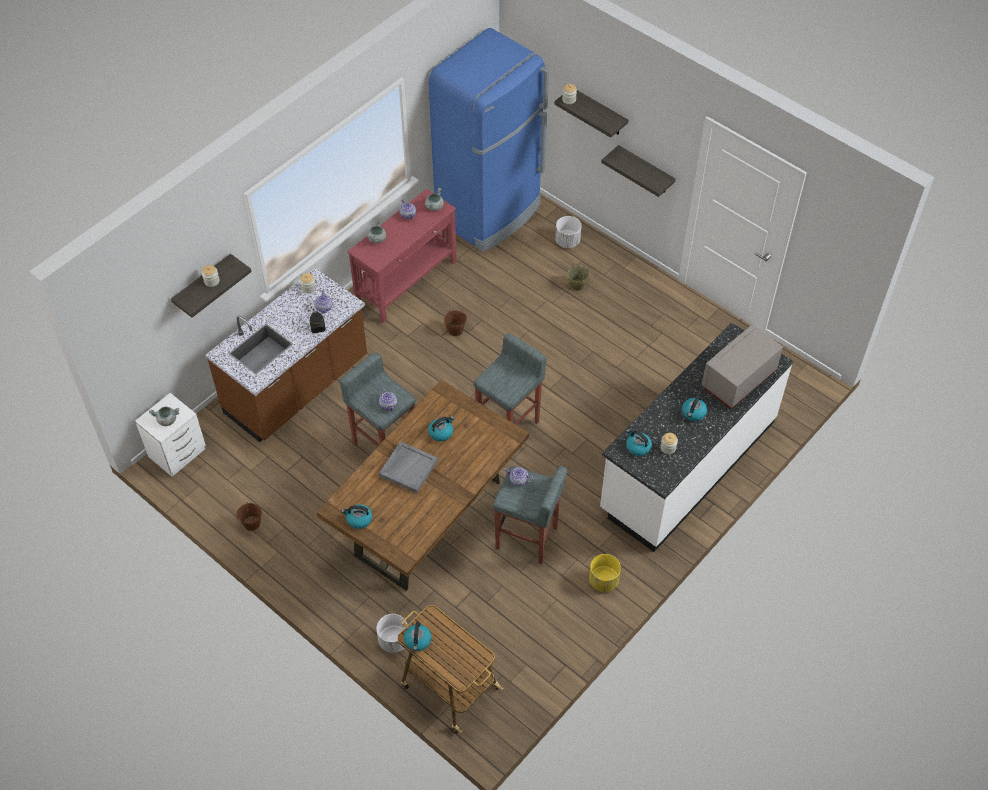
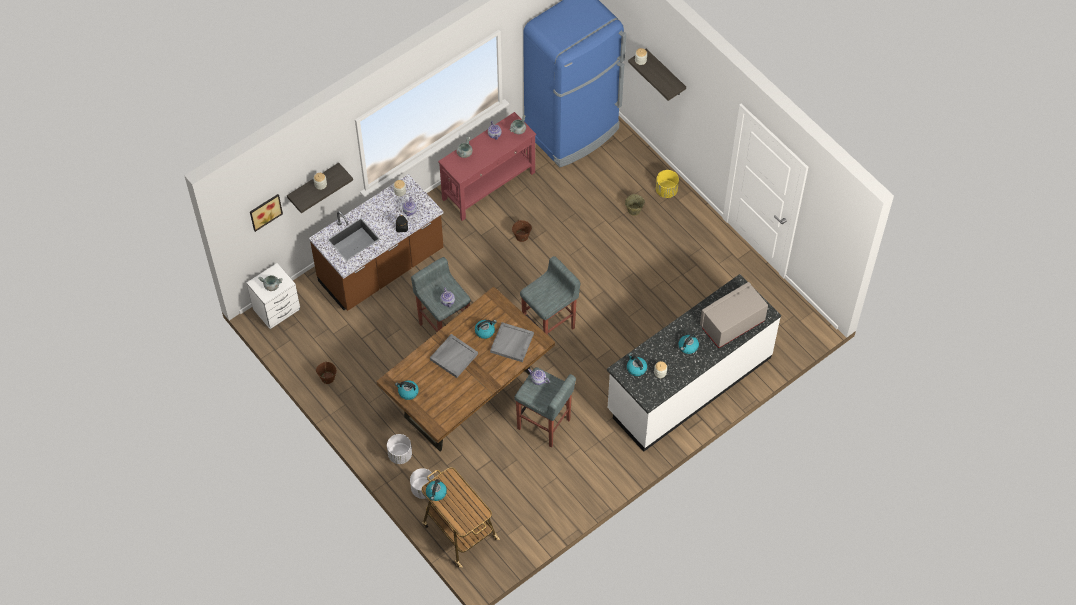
camera: 10 degrees right, 5 degrees up
(145, 321) = (265, 211): none -> picture
(477, 442) = (512, 343): none -> grey tray
(567, 241) = (635, 168): white planter -> white planter (400, 455)
(604, 580) = (598, 468): yellow planter -> yellow planter (666, 190)
(645, 170) = (698, 128): shelf -> none

